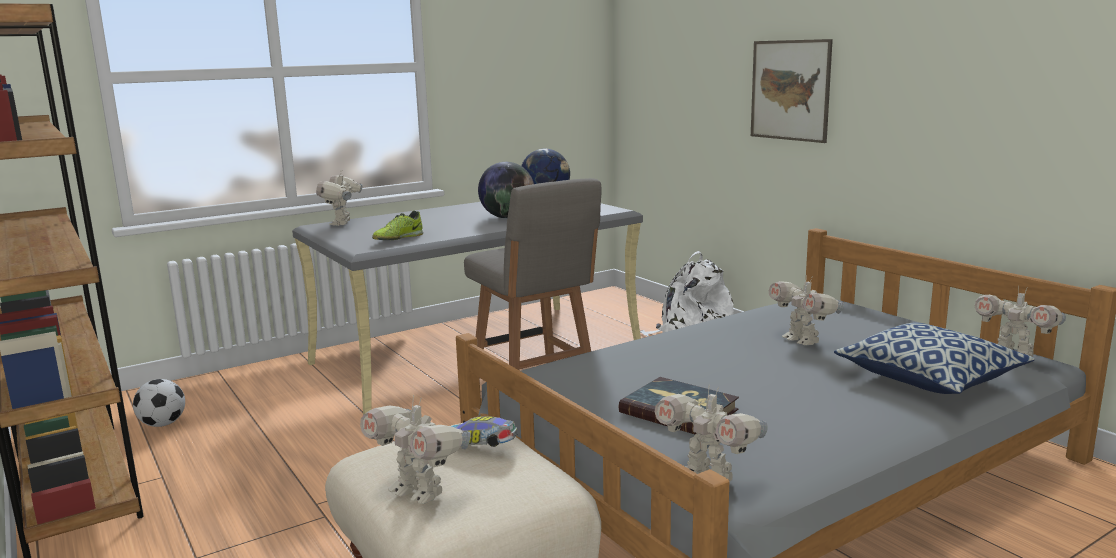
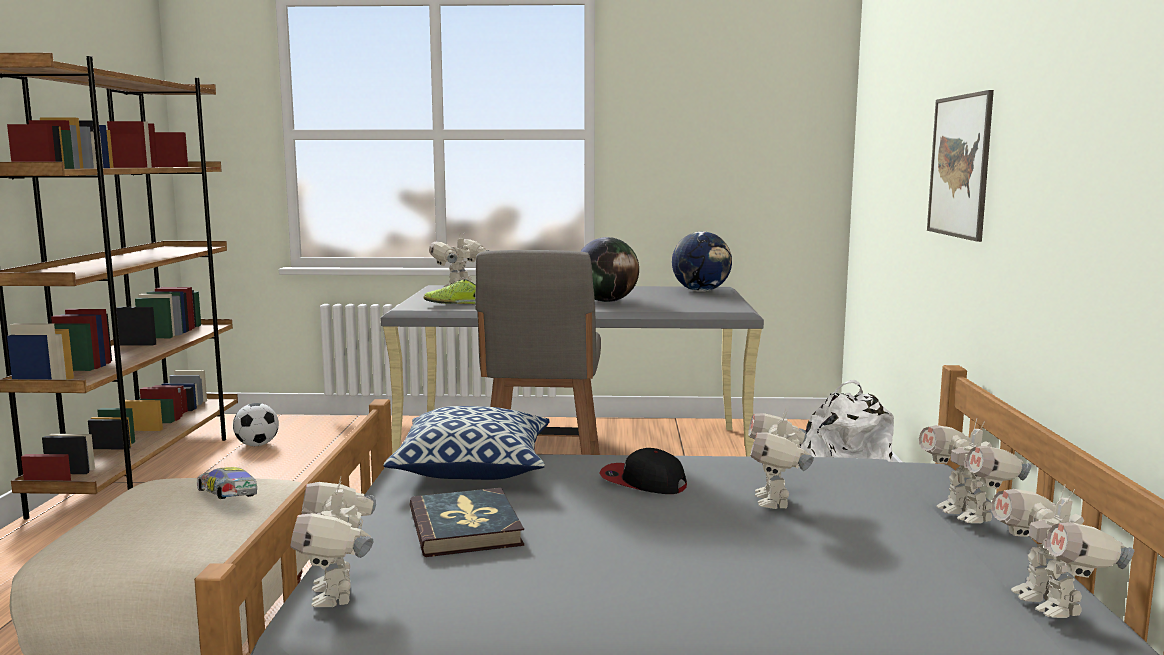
camera: 35 degrees right, 5 degrees down
(419, 492) = (114, 517): toy robot -> toy robot (967, 515)
(709, 350) = (642, 482): none -> cap
(929, 379) = (835, 590): pillow -> pillow (473, 468)

